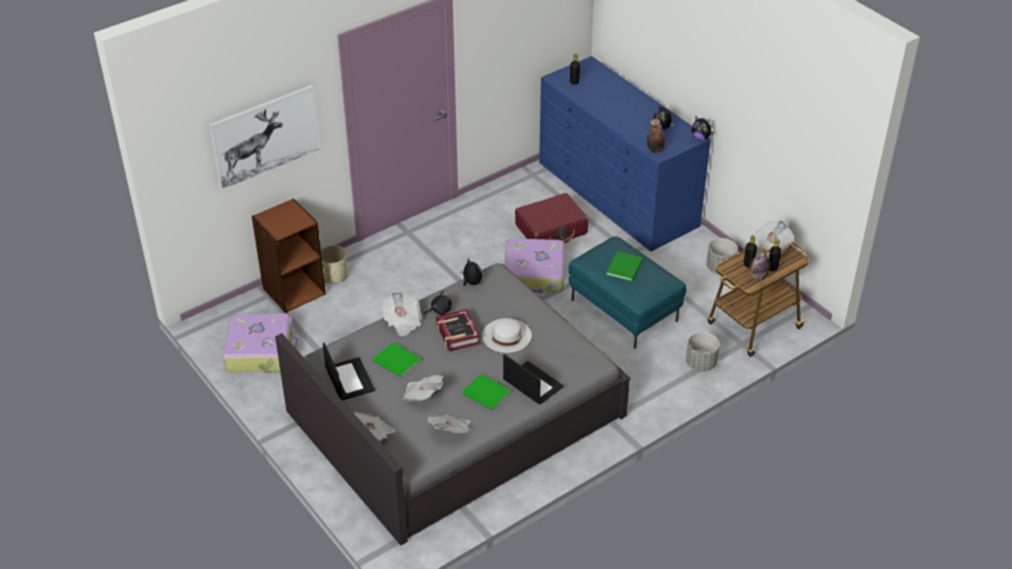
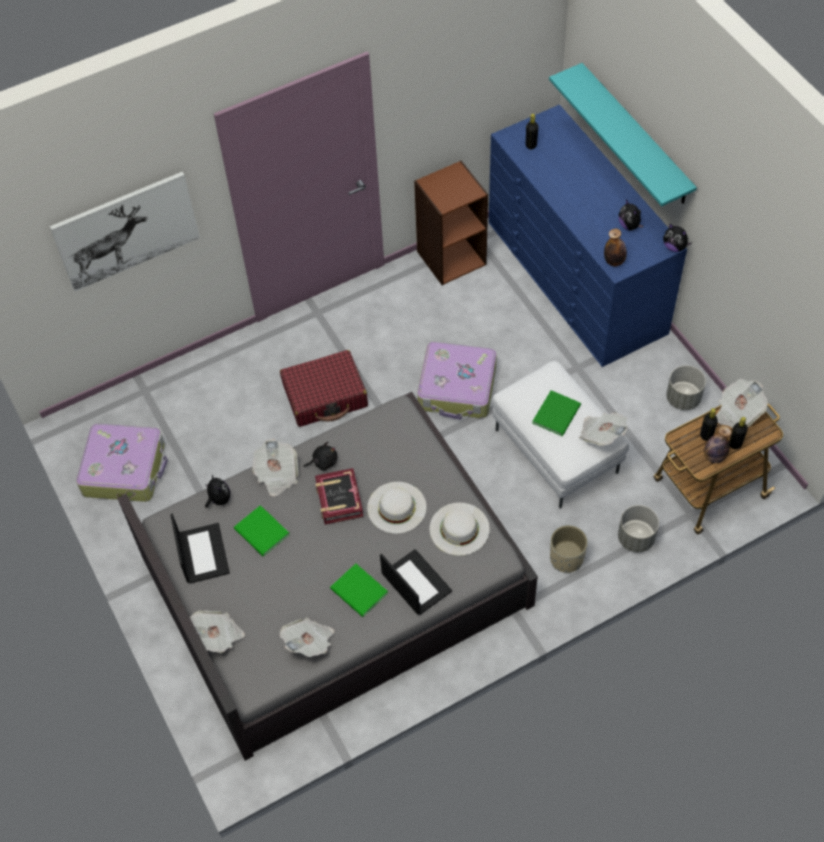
camera: 10 degrees right, 15 degrees up
(293, 291) = (174, 387): brown bookcase -> brown bookcase (451, 257)
(334, 276) = (224, 369): beige planter -> beige planter (566, 558)
(422, 395) = (284, 586): newspaper -> newspaper (601, 434)
(471, 283) = (367, 424): plush toy -> plush toy (219, 499)
(551, 229) = (488, 323): red suitcase -> red suitcase (325, 396)
(561, 345) = (459, 529): none -> white hat
(625, 310) = (557, 451): turquoise ottoman -> white ottoman
(659, 57) = (635, 135): none -> turquoise shelf

